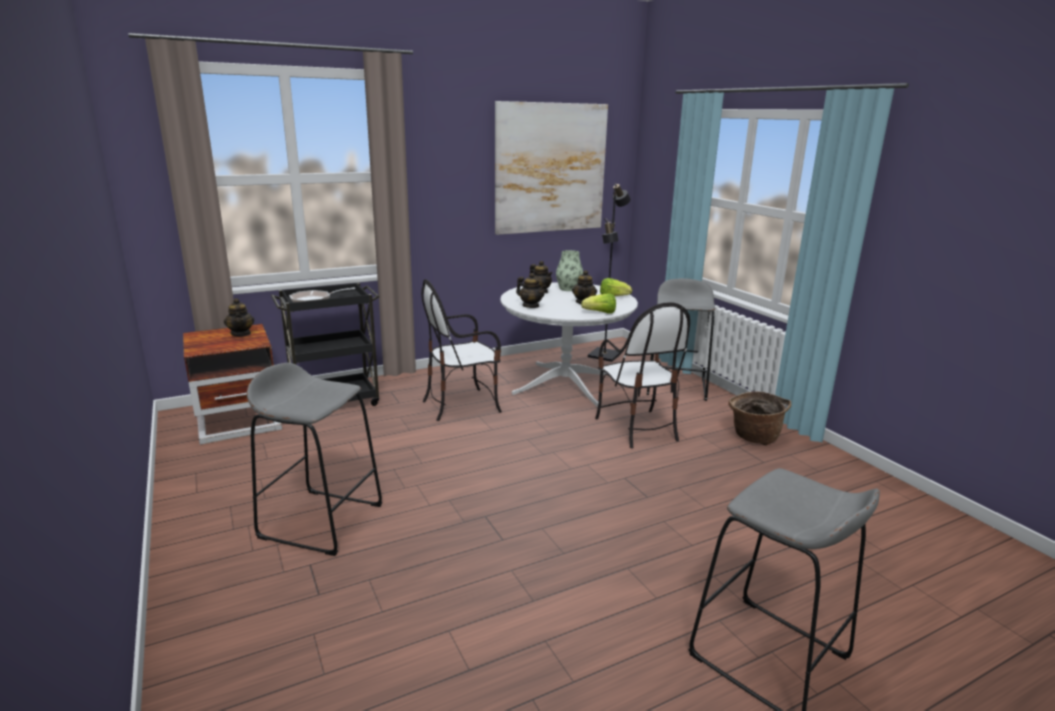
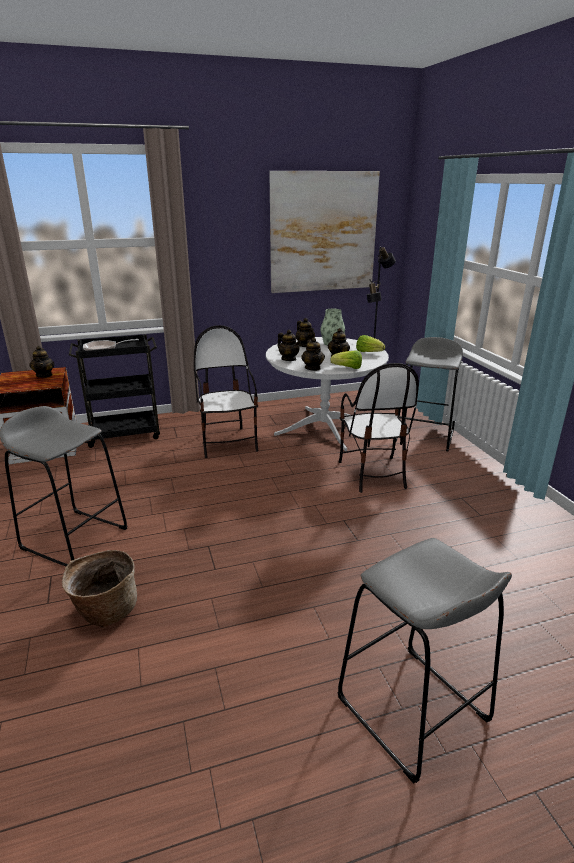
camera: 10 degrees right, 5 degrees up
(462, 405) = (227, 442): chair -> chair turned 90 degrees clockwise
(562, 314) = (313, 368): none -> teapot
(753, 437) = (479, 490): basket -> basket (105, 610)

